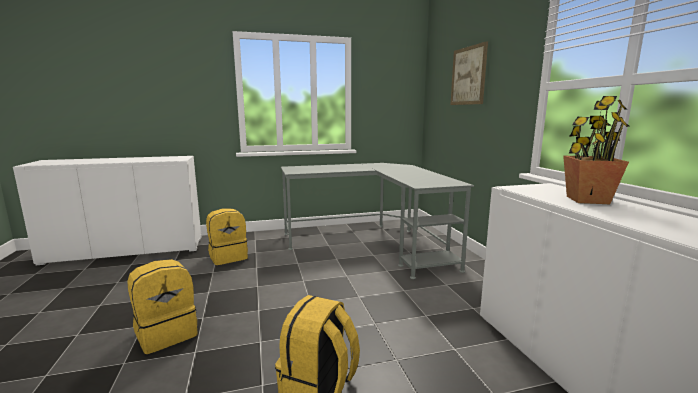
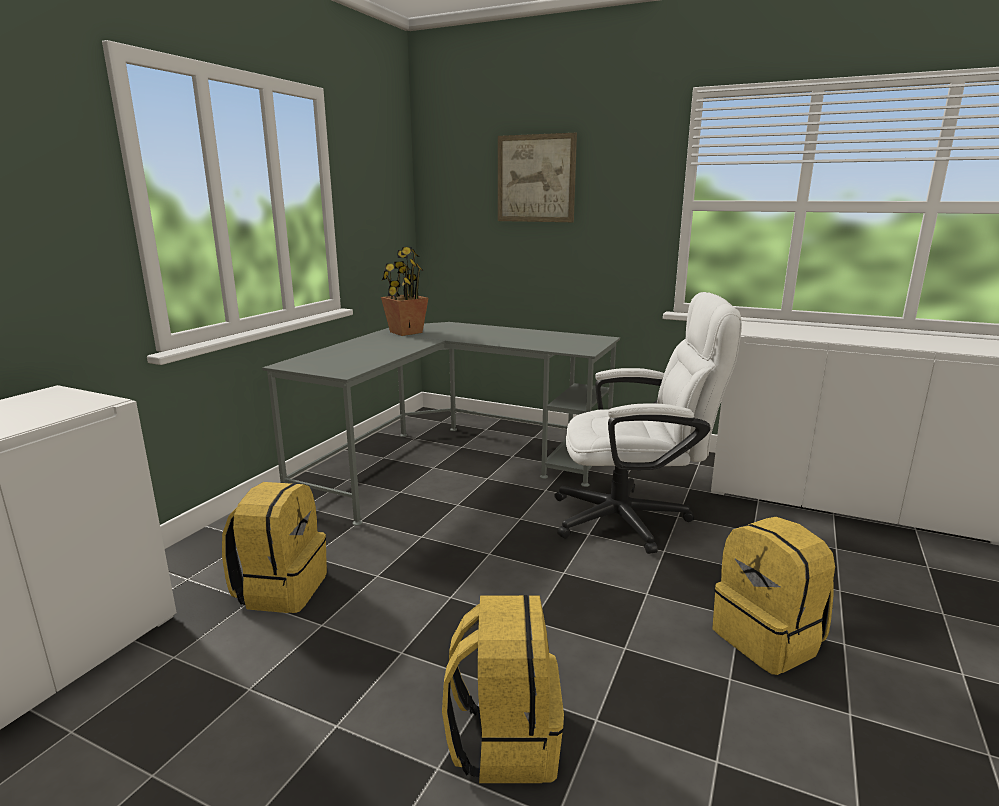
camera: 50 degrees left, 5 degrees up
(397, 303) = (634, 519): none -> white office chair
(586, 200) = (823, 333): potted plant -> potted plant (405, 332)

